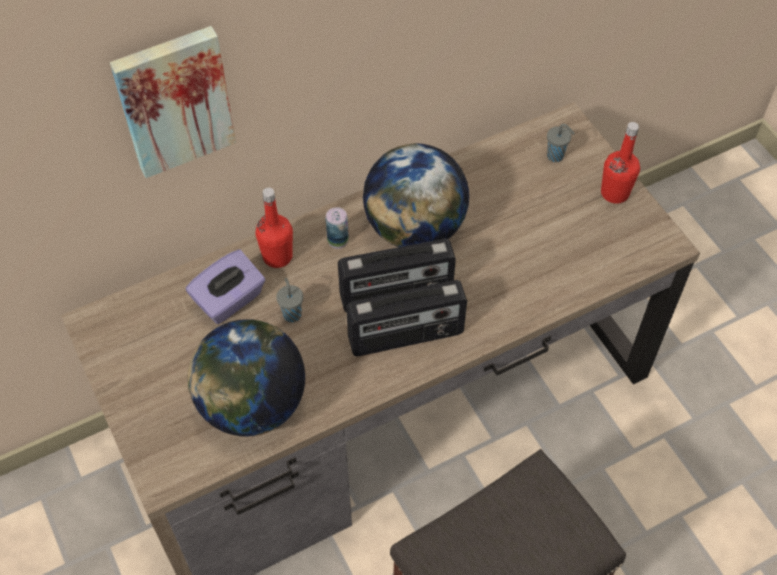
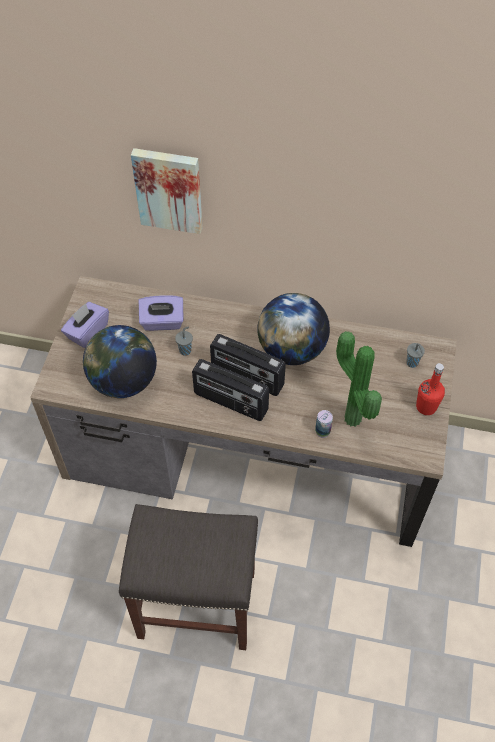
camera: 40 degrees right, 0 degrees up
(143, 378) = (87, 332): none -> purple tissue box
(277, 256) = (206, 316): red bottle -> none
(338, 240) = (245, 328): can -> can (322, 431)
(554, 263) = (349, 420): none -> potted plant

